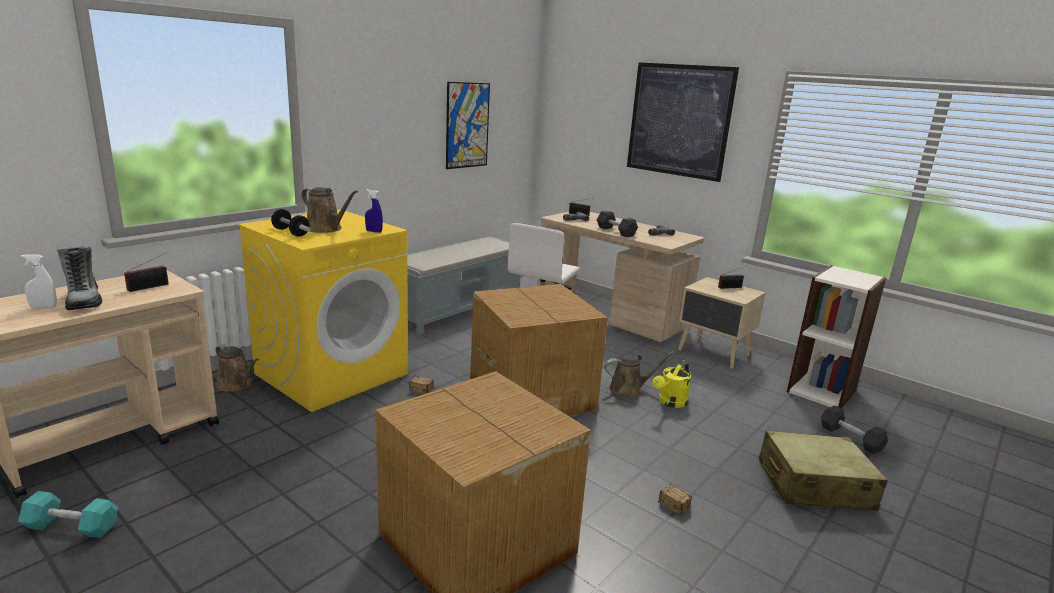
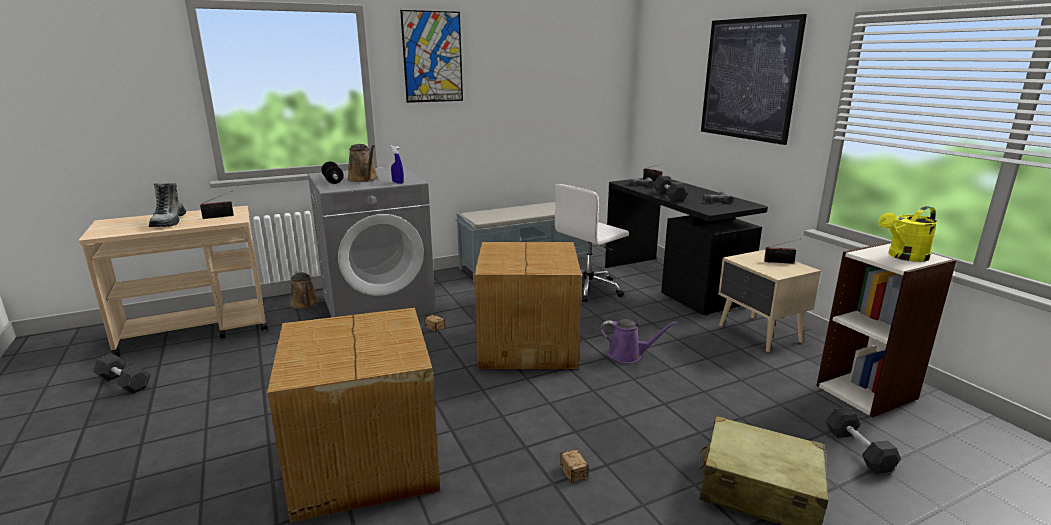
camera: 25 degrees right, 0 degrees up
(43, 307) = (141, 224): white spray bottle -> none
(72, 527) = (124, 383): turquoise dumbbell -> grey dumbbell
(332, 373) = (378, 305): yellow washing machine -> grey washing machine
(467, 125) = (545, 94): picture -> picture (432, 57)
(610, 315) = (673, 284): beige desk -> black desk
(629, 389) = (628, 355): brown watering can -> purple watering can
(670, 402) = (662, 374): yellow watering can -> yellow watering can (904, 257)

